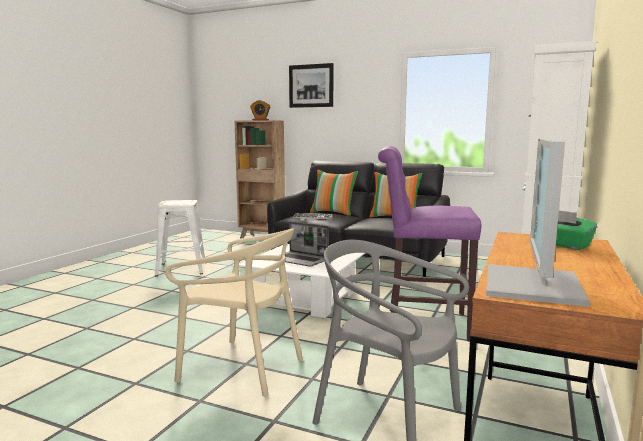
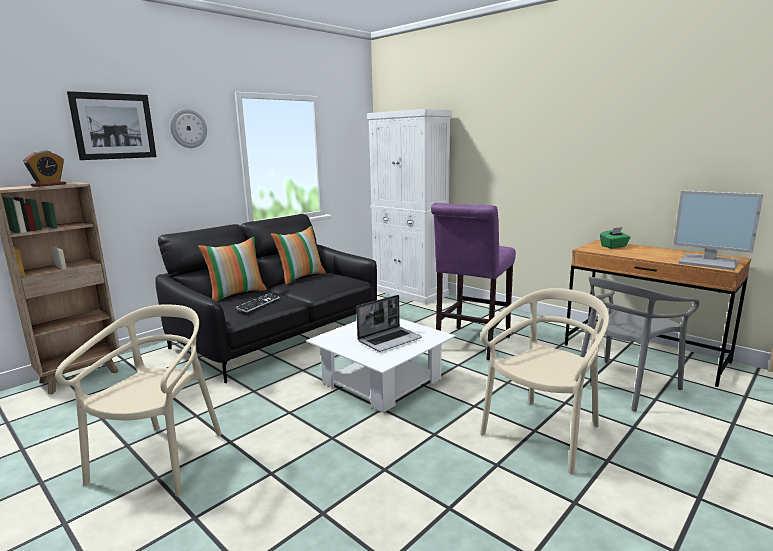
camera: 70 degrees left, 5 degrees up
(182, 268) = (160, 459): white stool -> beige chair
(359, 85) = (188, 128): none -> wall clock

